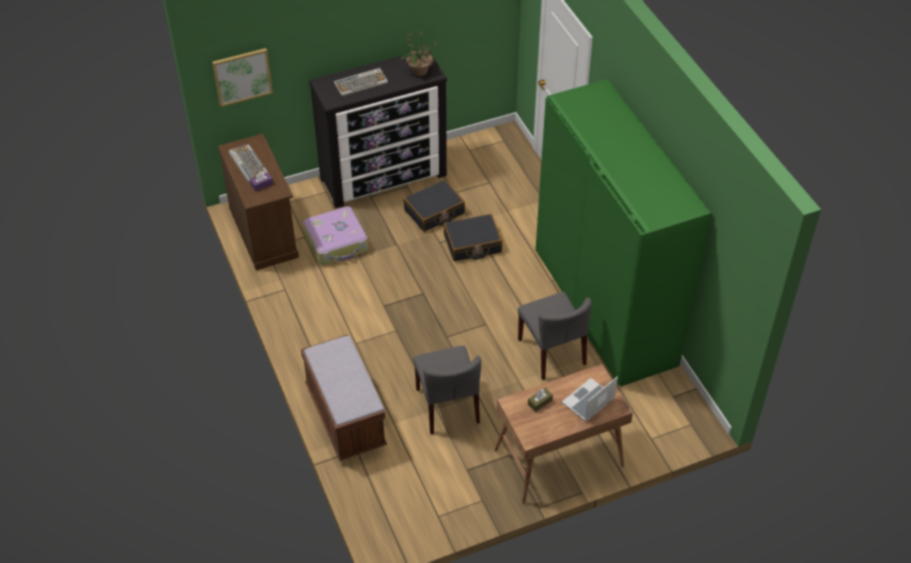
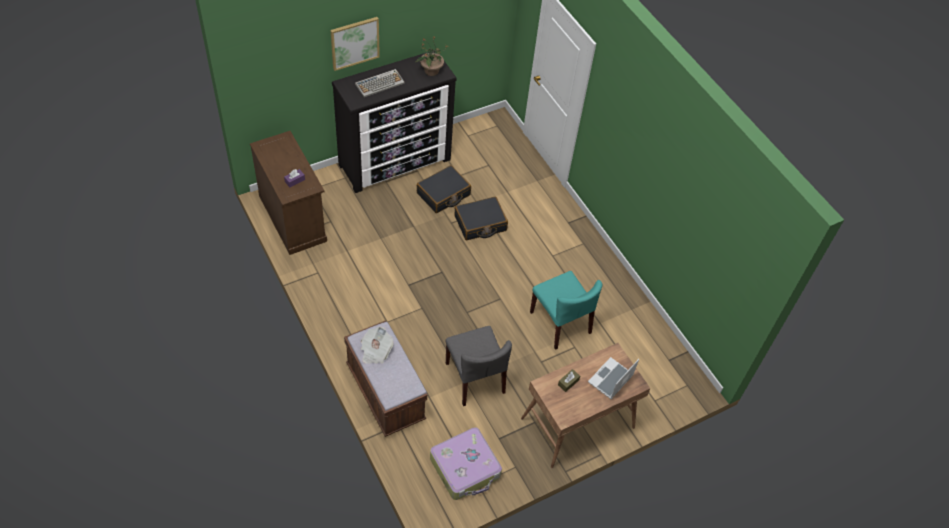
camera: 10 degrees left, 5 degrees up
(242, 76) = (272, 81): picture -> picture (354, 42)
(248, 164) = (280, 160): keyboard -> none
(332, 364) = (375, 351): none -> newspaper
(336, 242) = (360, 226): suitcase -> suitcase (465, 468)
(552, 352) = (560, 323): grey chair -> turquoise chair
(604, 307) = (600, 279): green wardrobe -> none

